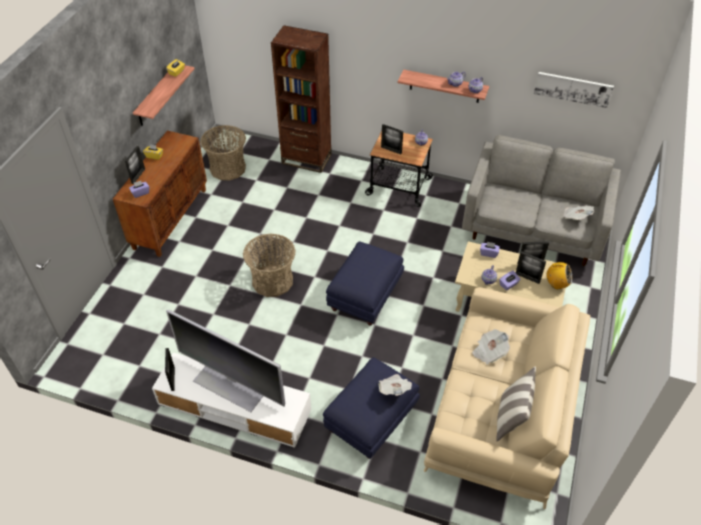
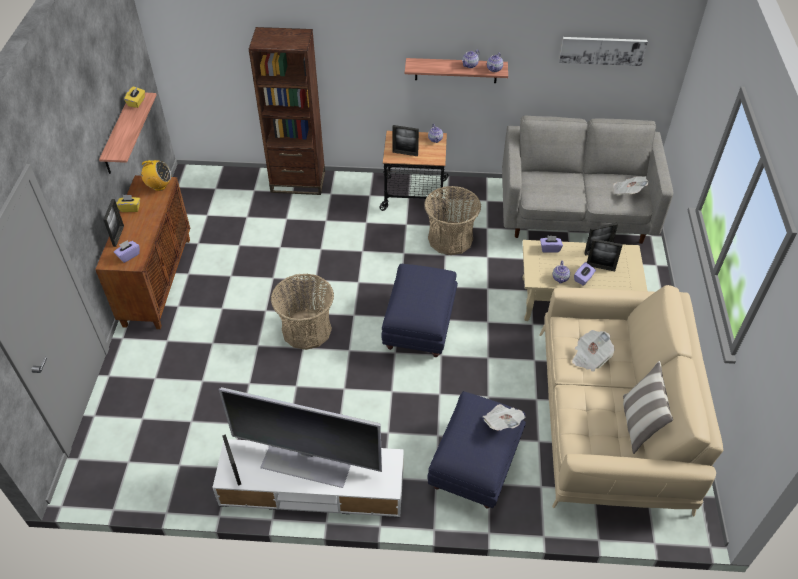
camera: 15 degrees left, 0 degrees up
(227, 168) = (208, 209): basket -> basket (450, 238)
(556, 284) = (633, 268): radio -> radio (159, 186)

